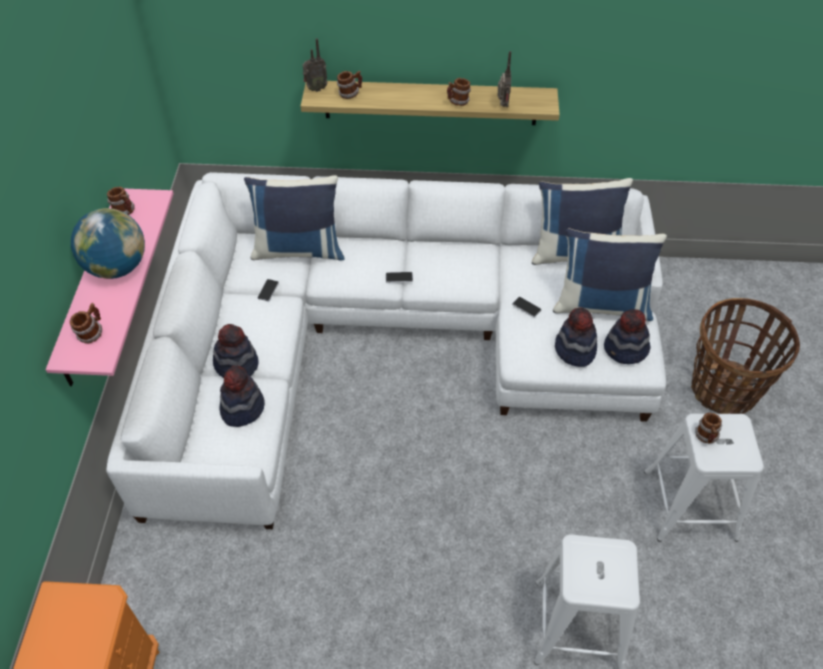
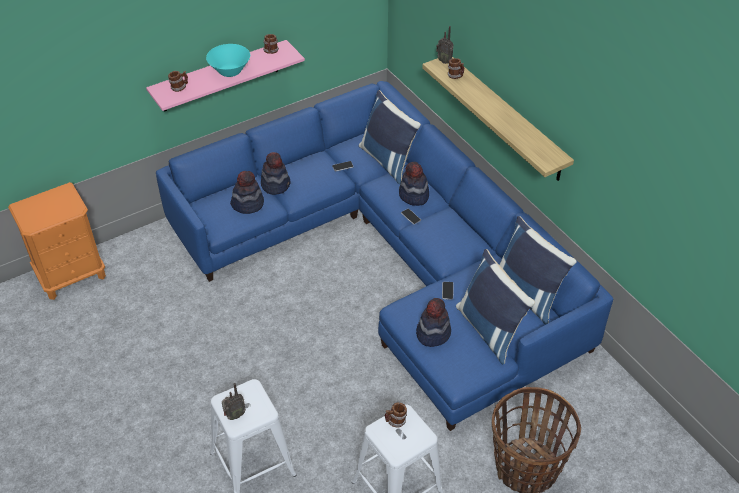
camera: 55 degrees right, 5 degrees down
(117, 267) = (230, 71): globe -> turquoise bowl
(387, 340) = (389, 257): white sofa -> blue sofa
(458, 102) = (502, 122): mug -> none
(502, 105) = (523, 143): radio -> radio (234, 415)
(625, 350) = (460, 361): hat -> hat (413, 196)

